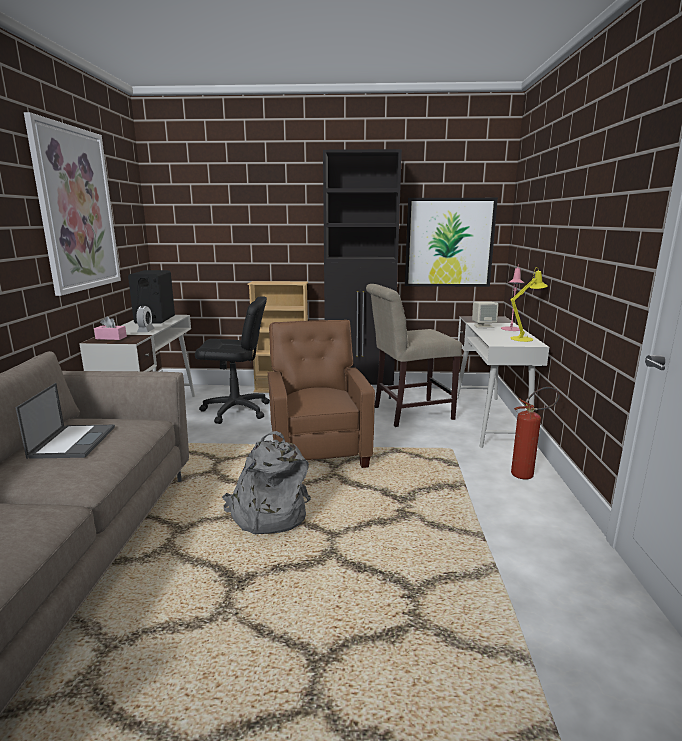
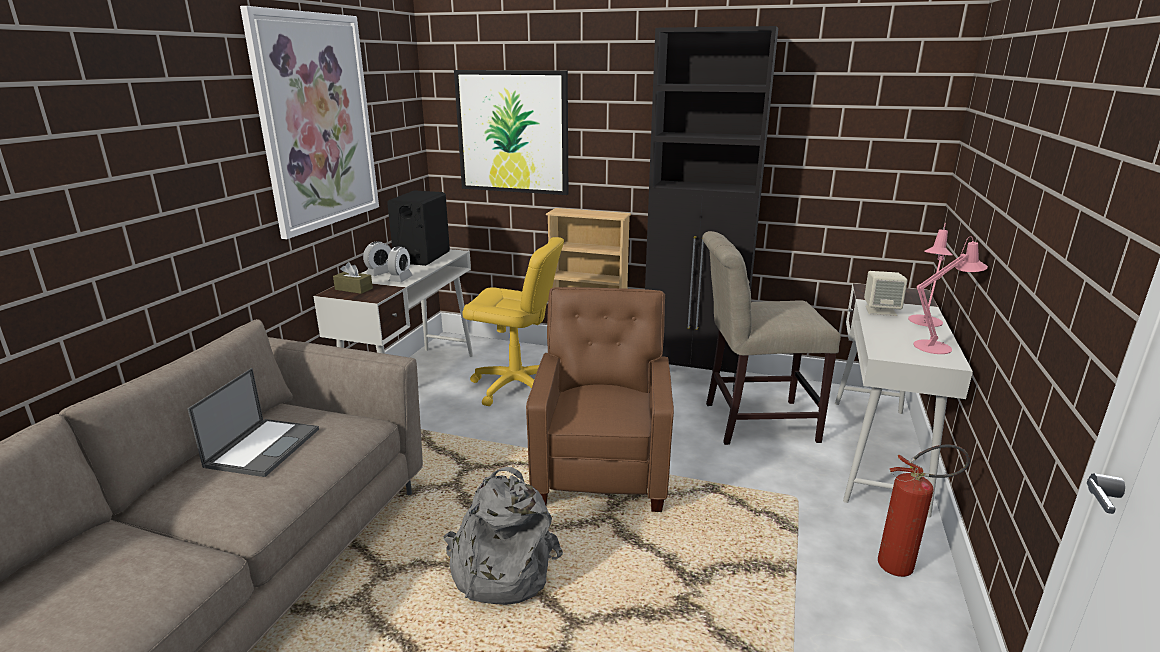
camera: 15 degrees right, 5 degrees up
(111, 338) = (353, 289): pink tissue box -> brown tissue box
(126, 329) = (380, 273): none -> alarm clock
(236, 410) = (516, 386): black office chair -> yellow office chair
(449, 243) = (849, 167): picture -> picture (513, 132)
(524, 338) = (937, 346): yellow table lamp -> pink table lamp

